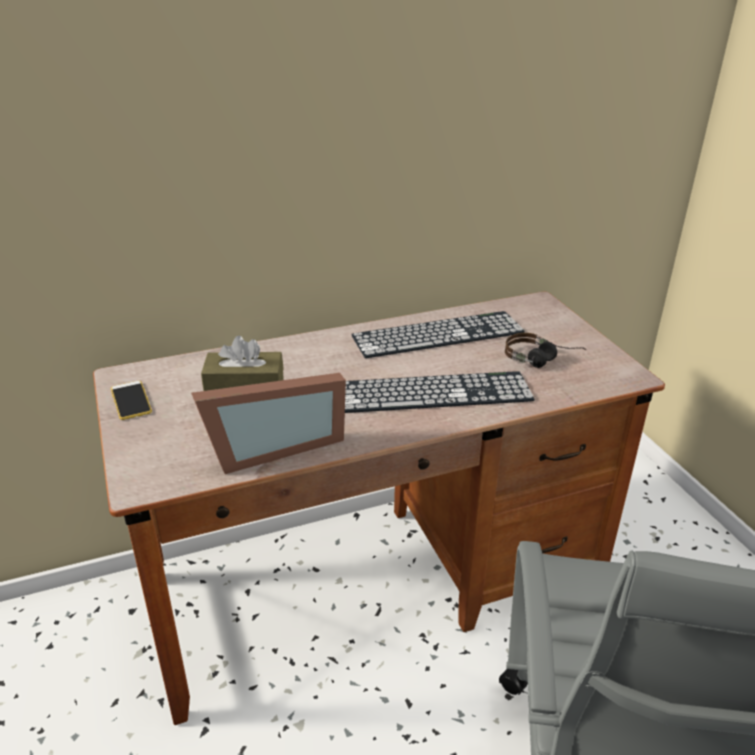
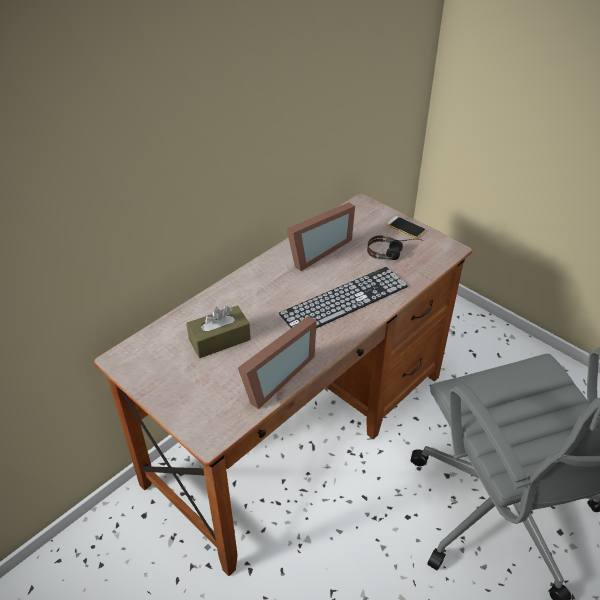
camera: 25 degrees left, 10 degrees up
(131, 401) = (145, 376): phone -> phone (405, 227)
(438, 334) = (315, 251): keyboard -> picture frame

